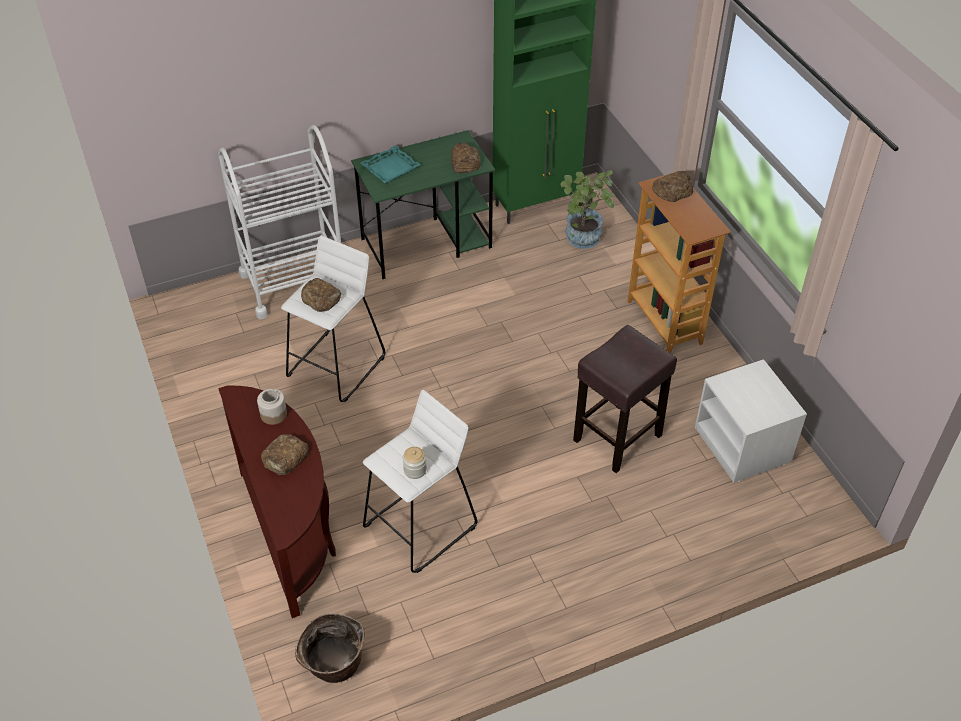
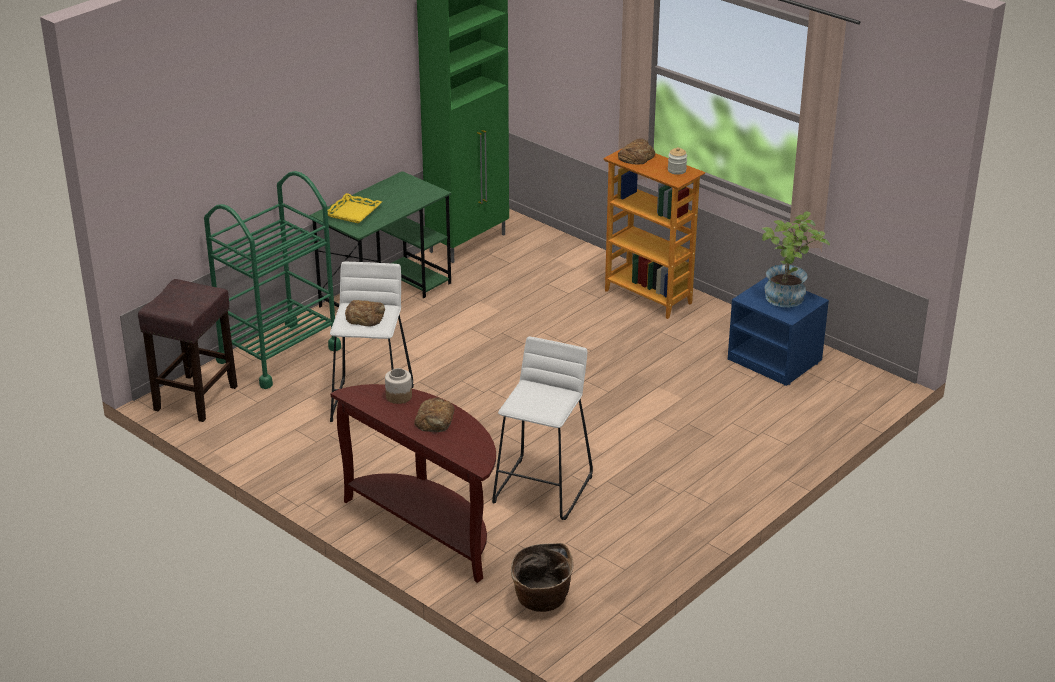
camera: 25 degrees left, 15 degrees down
(294, 283) = (278, 354): white cart -> green cart
(390, 168) = (353, 212): turquoise tray -> yellow tray
(415, 470) = (550, 403): jar -> jar (676, 170)
(464, 162) = (419, 193): bread -> none
(582, 241) = (531, 258): potted plant -> potted plant (787, 300)
(616, 438) = (667, 384): brown stool -> brown stool (195, 399)
(743, 445) = (775, 360): white nightstand -> blue nightstand

